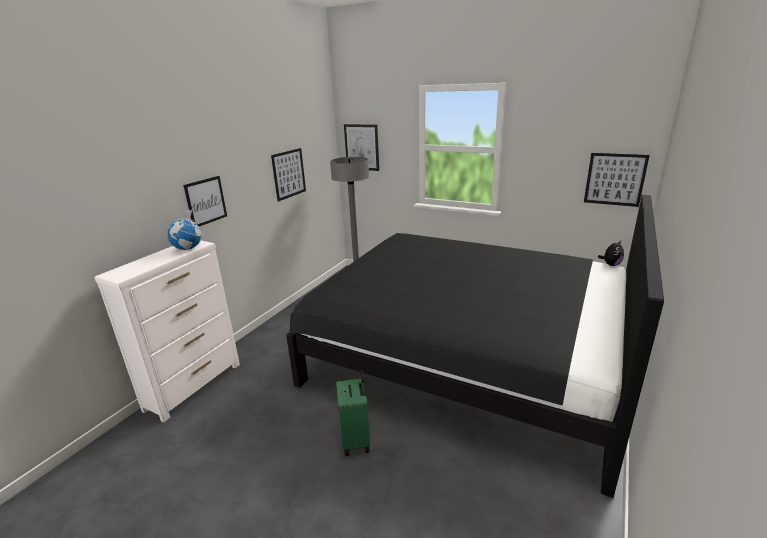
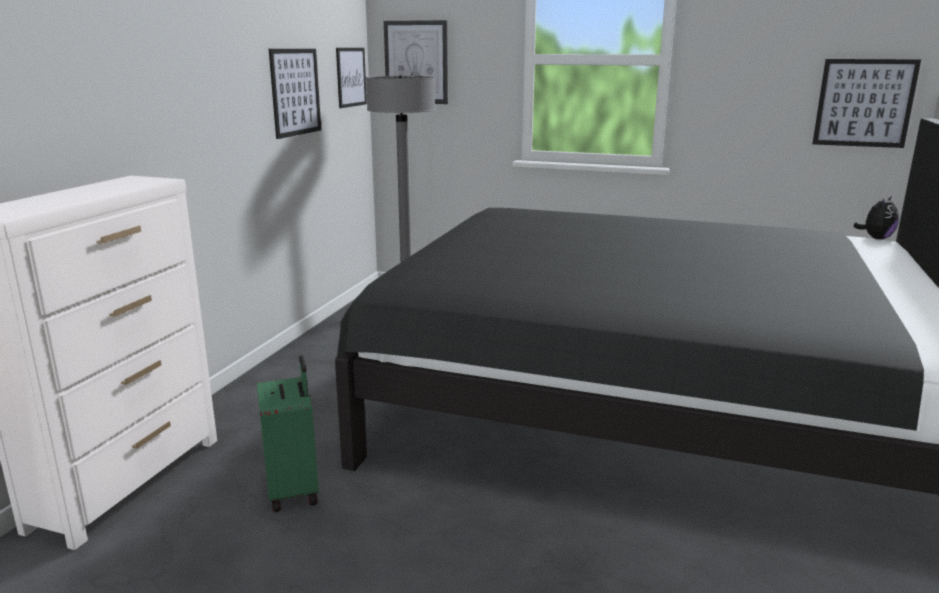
camera: 10 degrees left, 5 degrees down
(188, 248) = (134, 185): globe -> none
(206, 201) = (157, 109): picture -> picture (351, 77)
(356, 440) = (501, 550): green suitcase -> green suitcase (294, 490)

